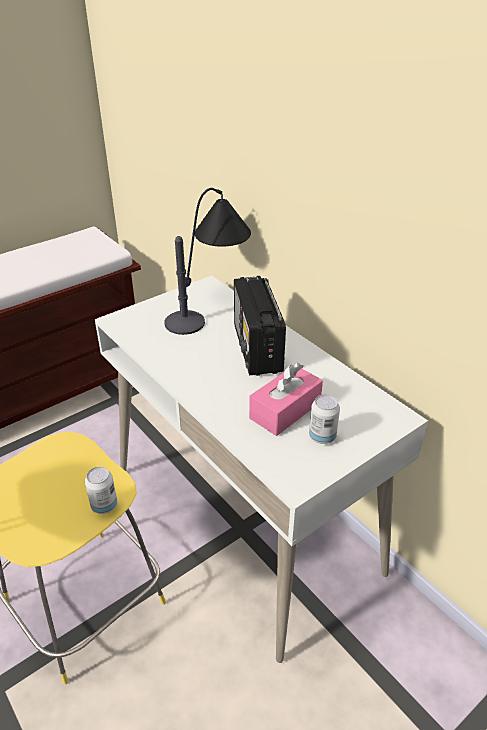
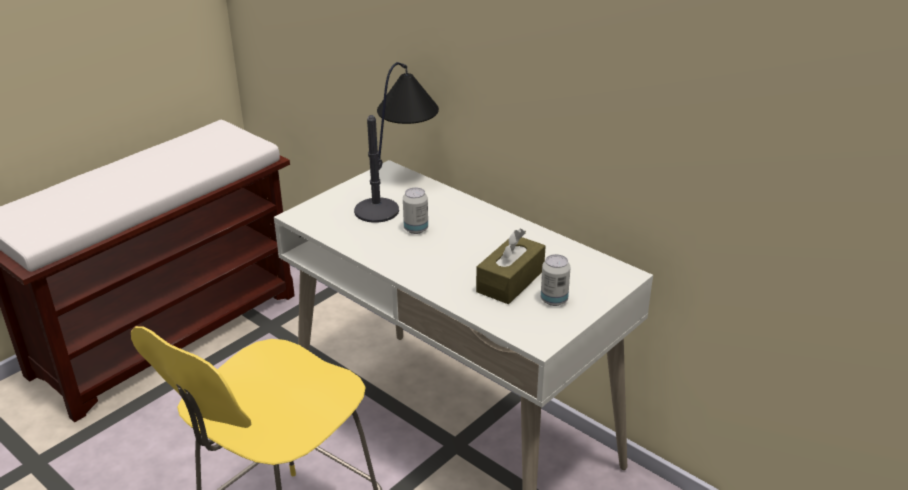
camera: 10 degrees left, 5 degrees down
(104, 505) = (335, 401): can -> can (416, 229)
(257, 349) = (464, 228): radio -> none
(285, 410) = (510, 281): pink tissue box -> brown tissue box

